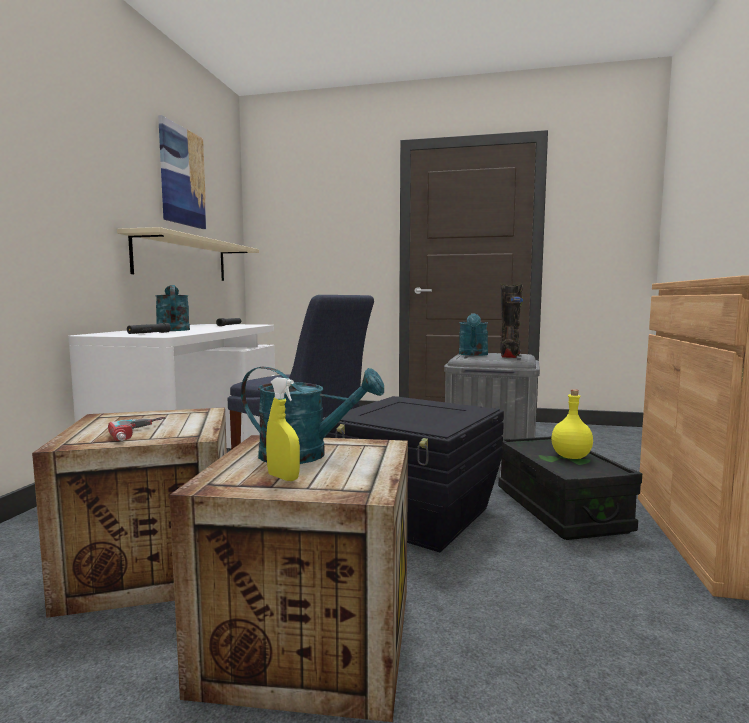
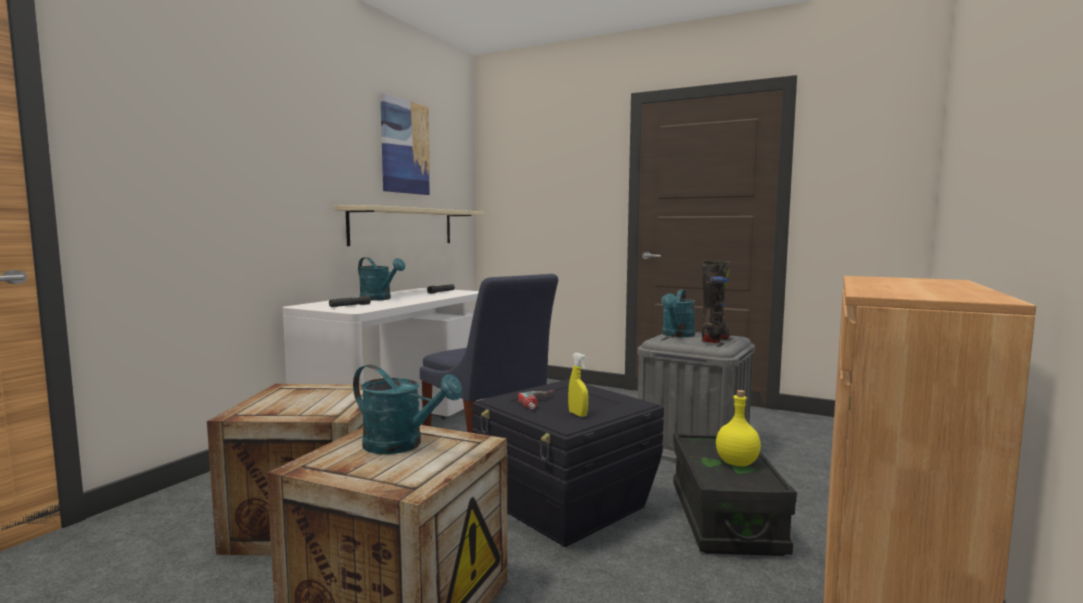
camera: 15 degrees right, 0 degrees up
(143, 433) = (298, 408): power drill -> power drill (542, 403)
(173, 329) = (379, 299): turquoise watering can -> turquoise watering can turned 135 degrees clockwise
(283, 477) = (362, 466): yellow spray bottle -> yellow spray bottle (578, 414)

